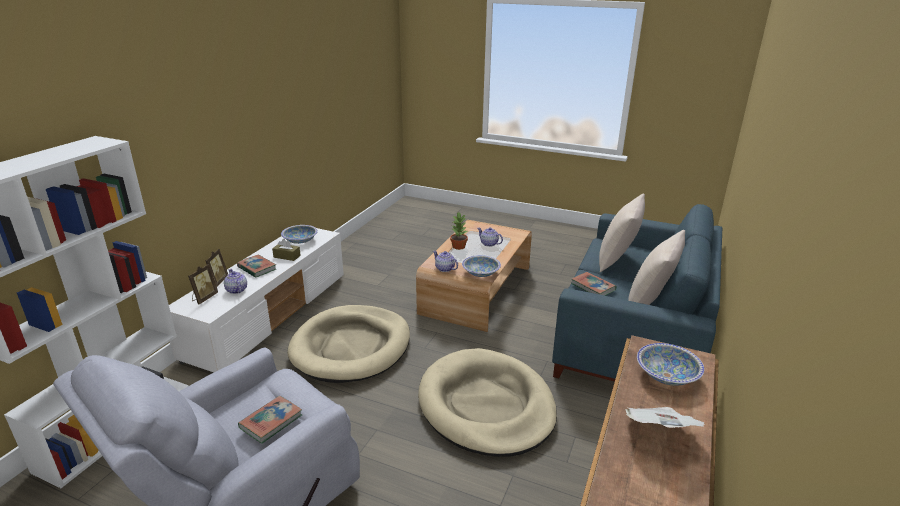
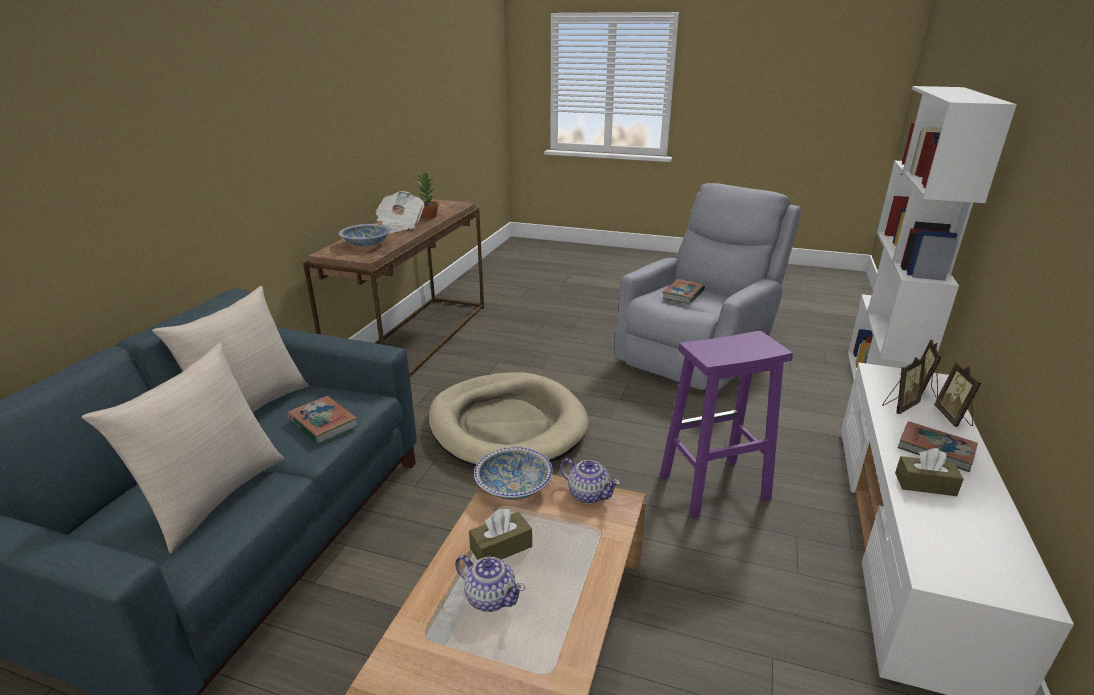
camera: 175 degrees right, 0 degrees up
(236, 290) = (899, 406): teapot -> picture frame
(300, 240) = (968, 541): bowl -> none
(351, 347) = (712, 488): beige dog bed -> purple stool
(459, 246) = (571, 577): potted plant -> potted plant (428, 216)
(486, 255) = (501, 547): none -> brown tissue box

